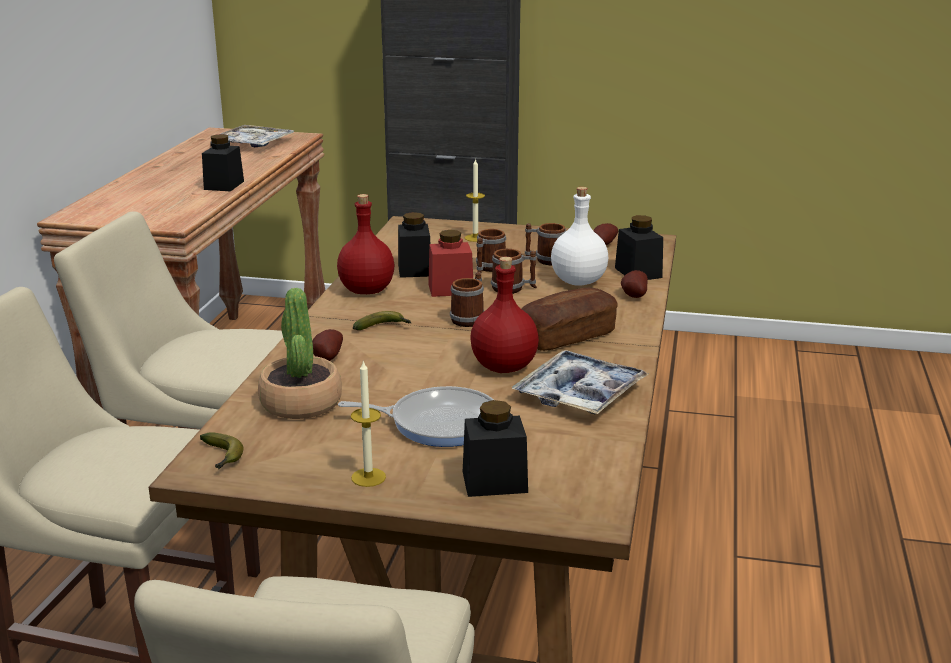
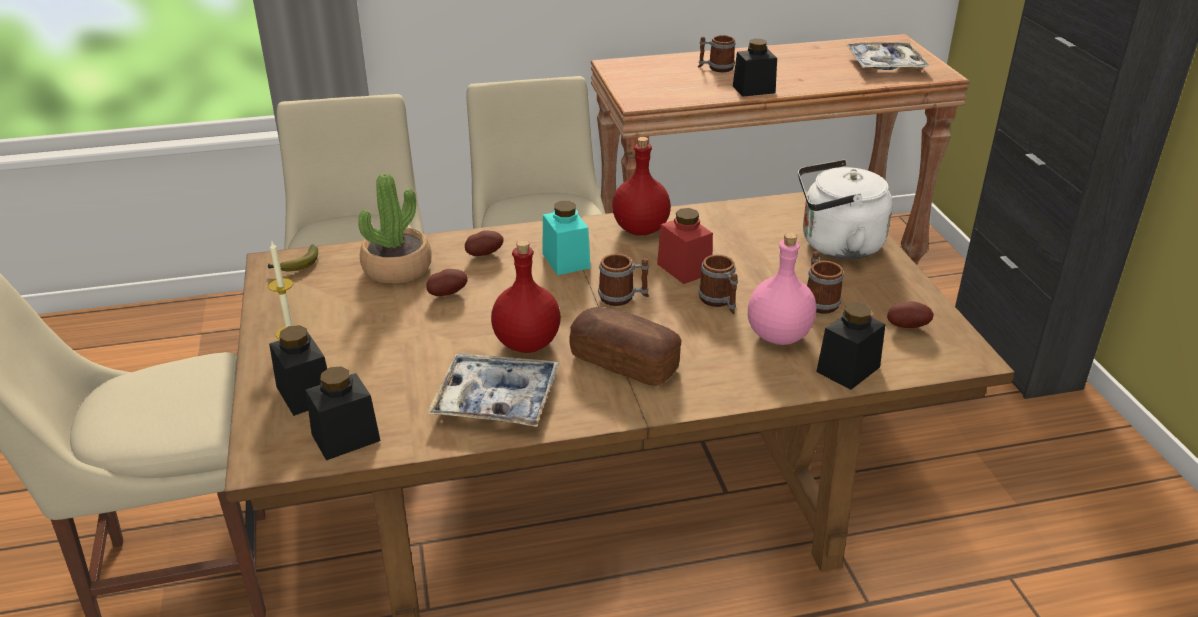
camera: 65 degrees right, 10 degrees up
(383, 327) = (566, 260): banana -> turquoise jar
(414, 269) = (714, 237): black jar -> black jar (346, 437)
(438, 423) = (396, 339): frying pan -> none
(475, 238) = (836, 245): candle -> white kettle
(488, 269) = (757, 274): mug -> mug (716, 68)
(578, 281) = (779, 335): white bottle -> pink bottle
(633, 296) = (772, 380): potato -> potato (447, 293)

